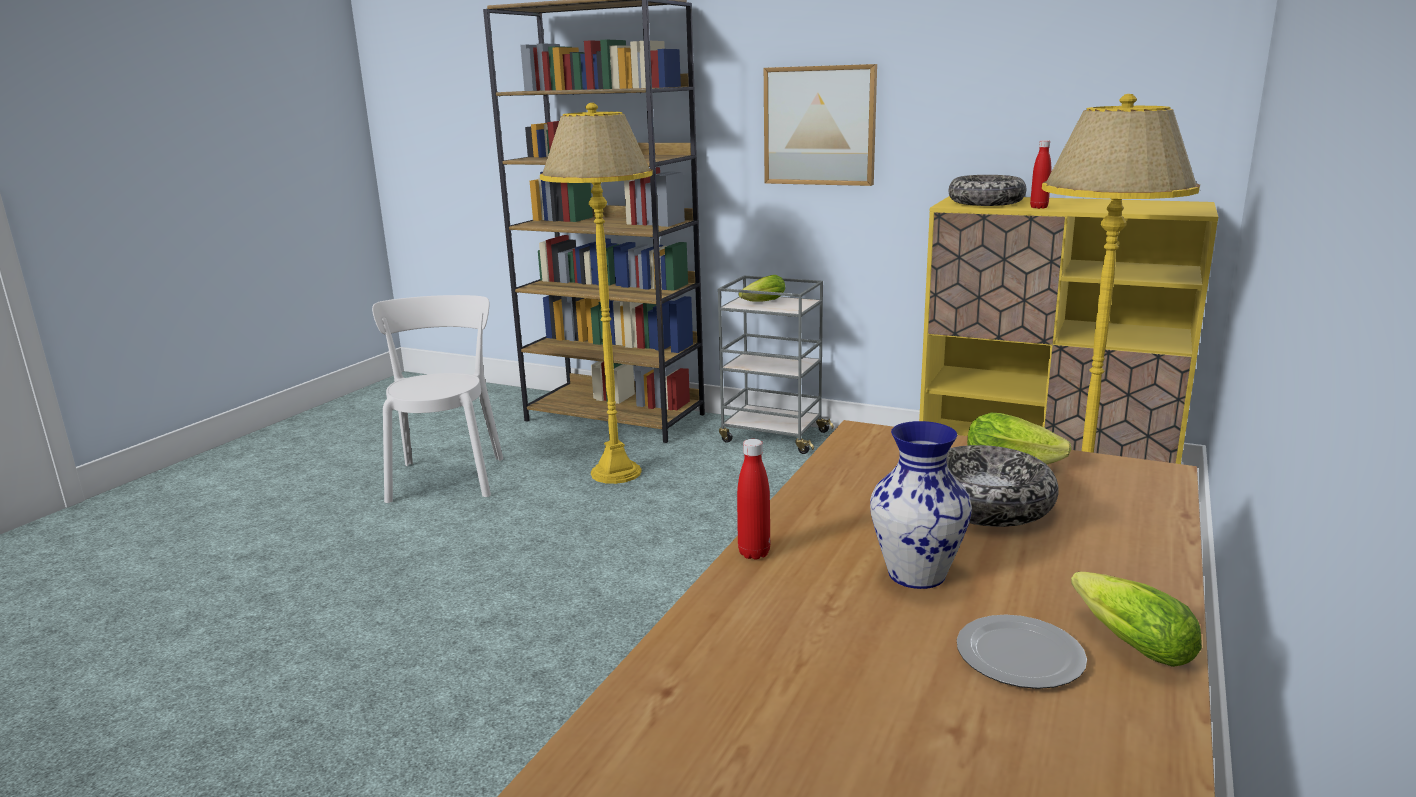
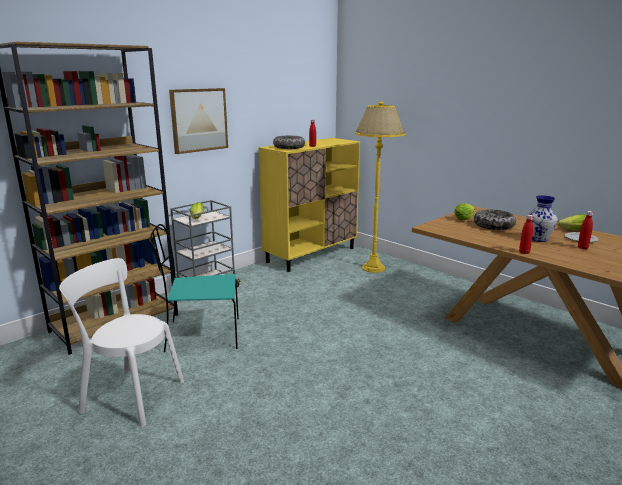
camera: 70 degrees left, 0 degrees up
(616, 473) = (201, 335): yellow floor lamp -> turquoise chair
(899, 654) = (582, 248): none -> red bottle

